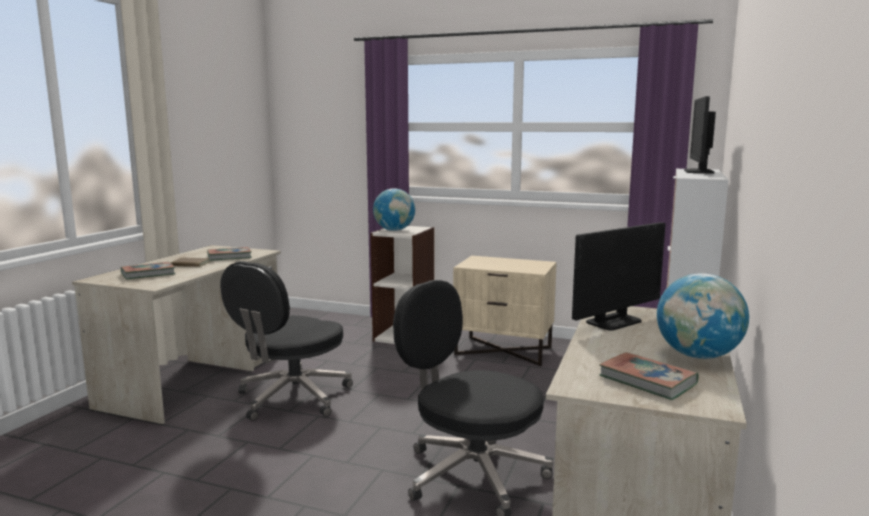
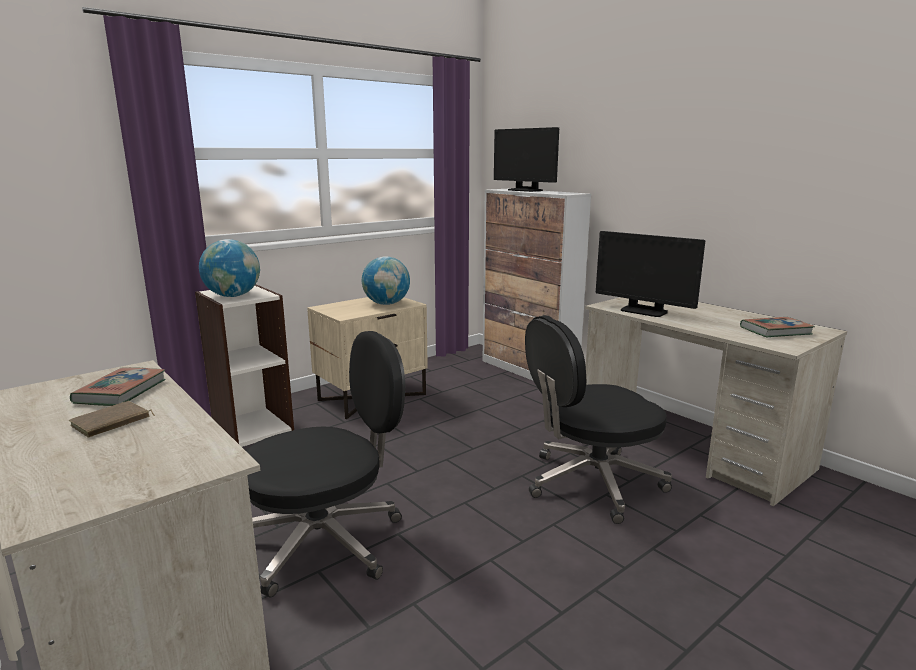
camera: 60 degrees left, 5 degrees up
(148, 274) = (113, 461): book -> none
(292, 398) = (326, 541): black office chair -> black office chair turned 90 degrees counterclockwise
(613, 321) = (644, 311): monitor -> monitor turned 135 degrees clockwise
(698, 356) = (730, 313): globe -> globe (386, 304)

